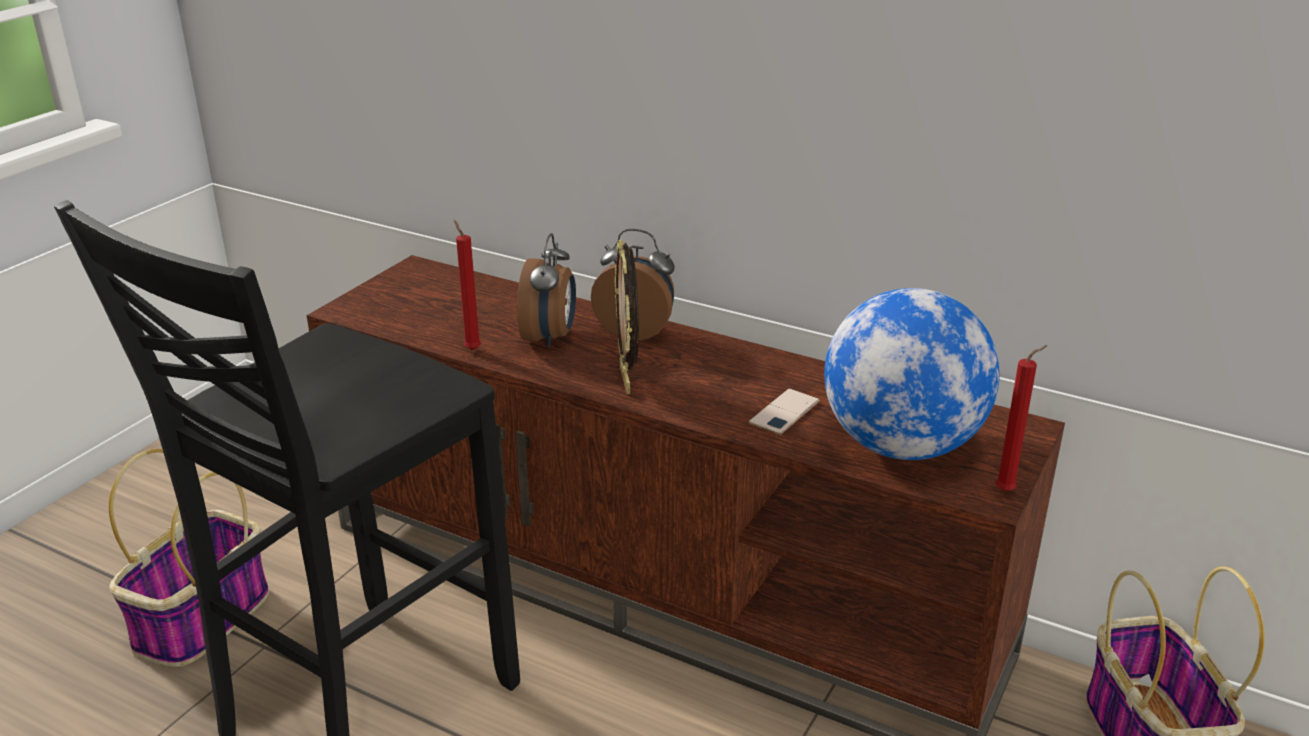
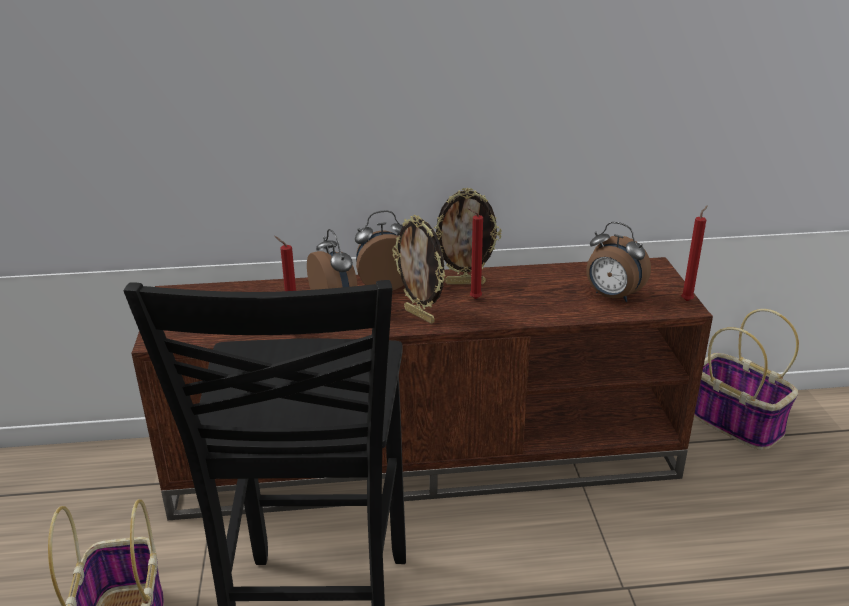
camera: 35 degrees left, 0 degrees up
(716, 383) = (473, 299): none -> red candle
(733, 361) = (465, 283): none -> picture frame
(784, 412) = (532, 301): phone -> none
(902, 446) = (612, 296): globe -> alarm clock

